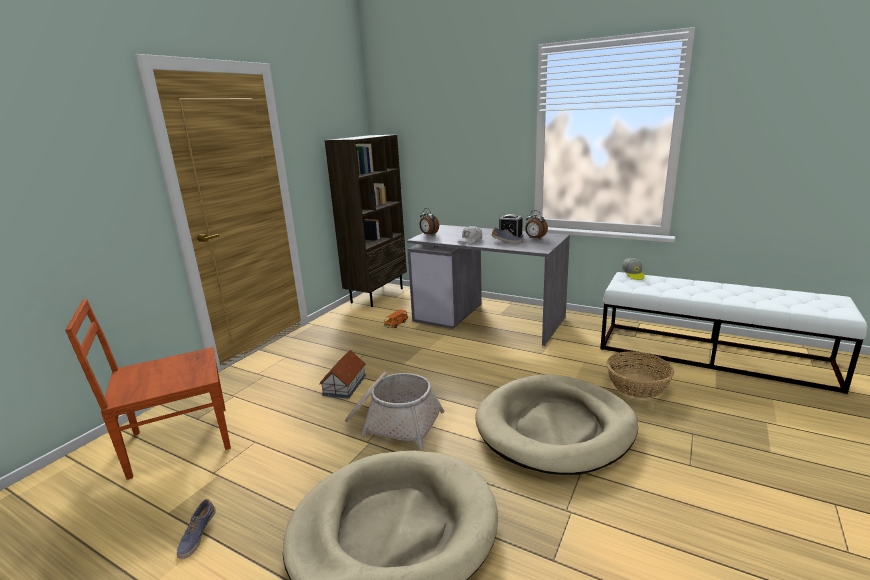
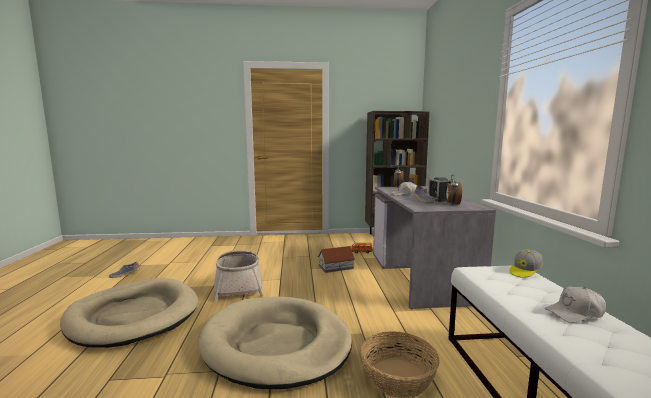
camera: 55 degrees right, 10 degrees down
(177, 441) = (191, 248): brown chair -> none
(345, 385) = (269, 262): toy house -> toy house (336, 267)
(701, 286) = (575, 313): none -> white cap

